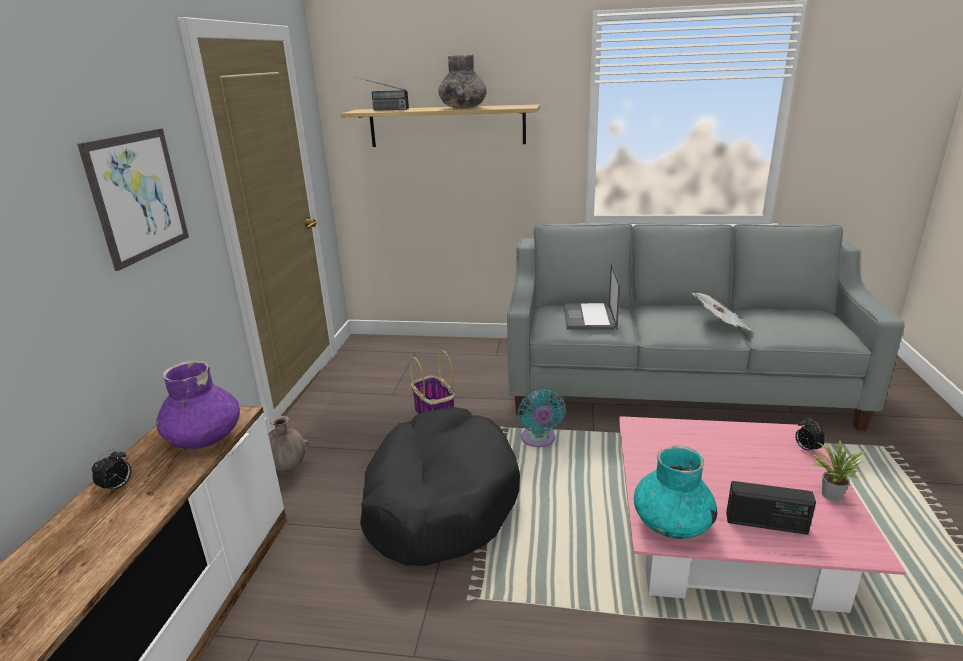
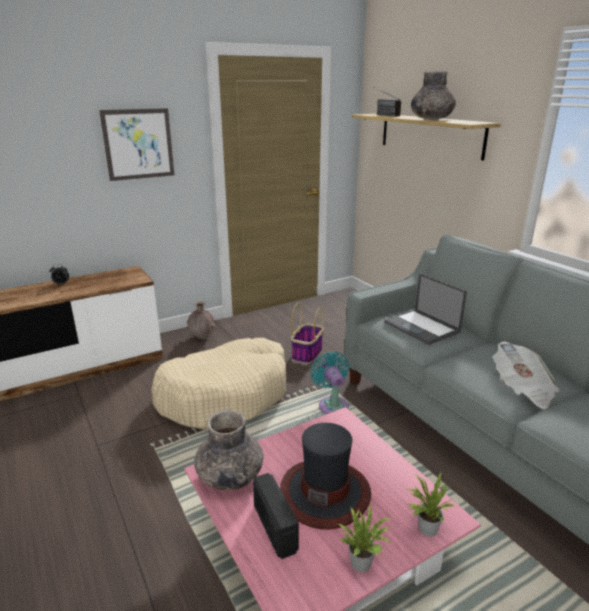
camera: 50 degrees right, 0 degrees up
(204, 437) = (113, 282): purple vase -> none
(439, 500) = (225, 395): black dog bed -> beige dog bed
(538, 440) = (332, 404): turquoise fan -> turquoise fan turned 120 degrees clockwise
(589, 317) = (422, 327): laptop -> laptop turned 90 degrees counterclockwise
(671, 523) = (229, 476): turquoise vase -> grey vase
(735, 477) = (325, 492): none -> hat
(806, 449) = (425, 528): alarm clock -> potted plant

